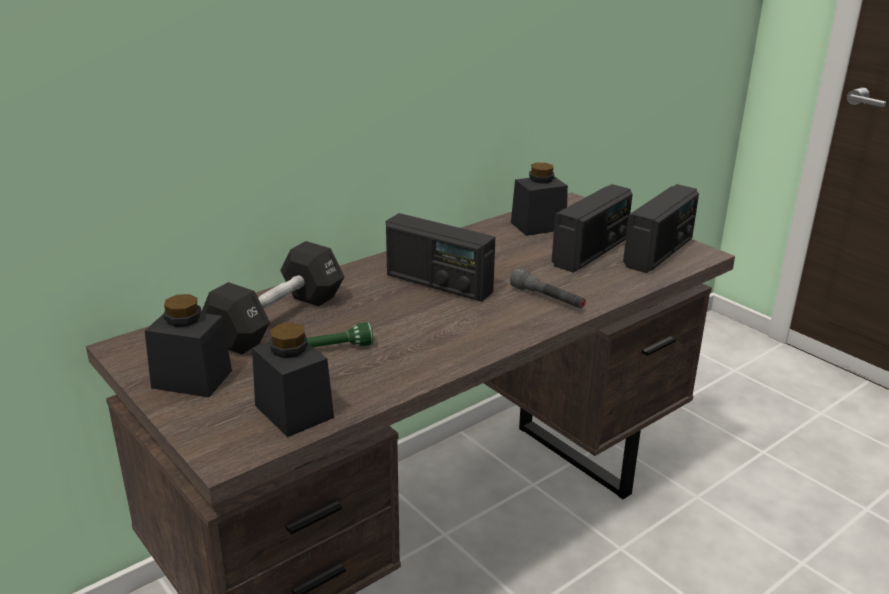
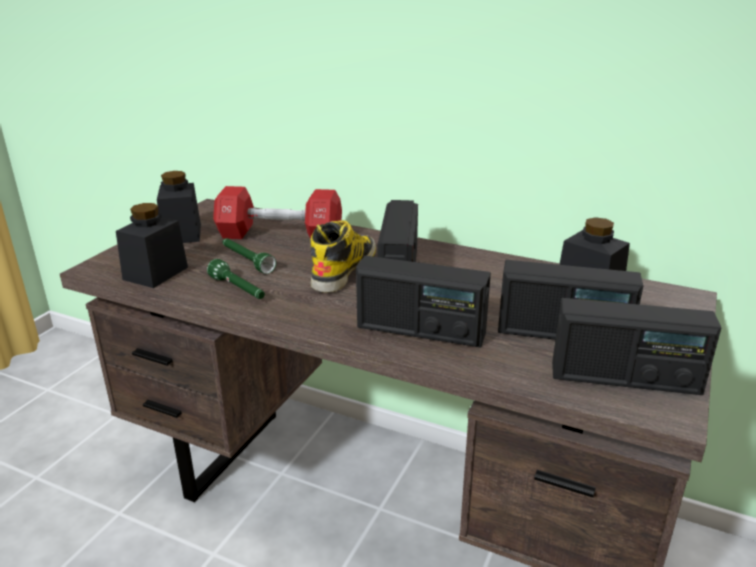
camera: 65 degrees right, 0 degrees up
(277, 319) = (280, 235): black dumbbell -> red dumbbell
(392, 366) = (238, 290): none -> green flashlight
(401, 304) = (344, 269): none -> boot
(547, 299) = (420, 331): grey flashlight -> radio

